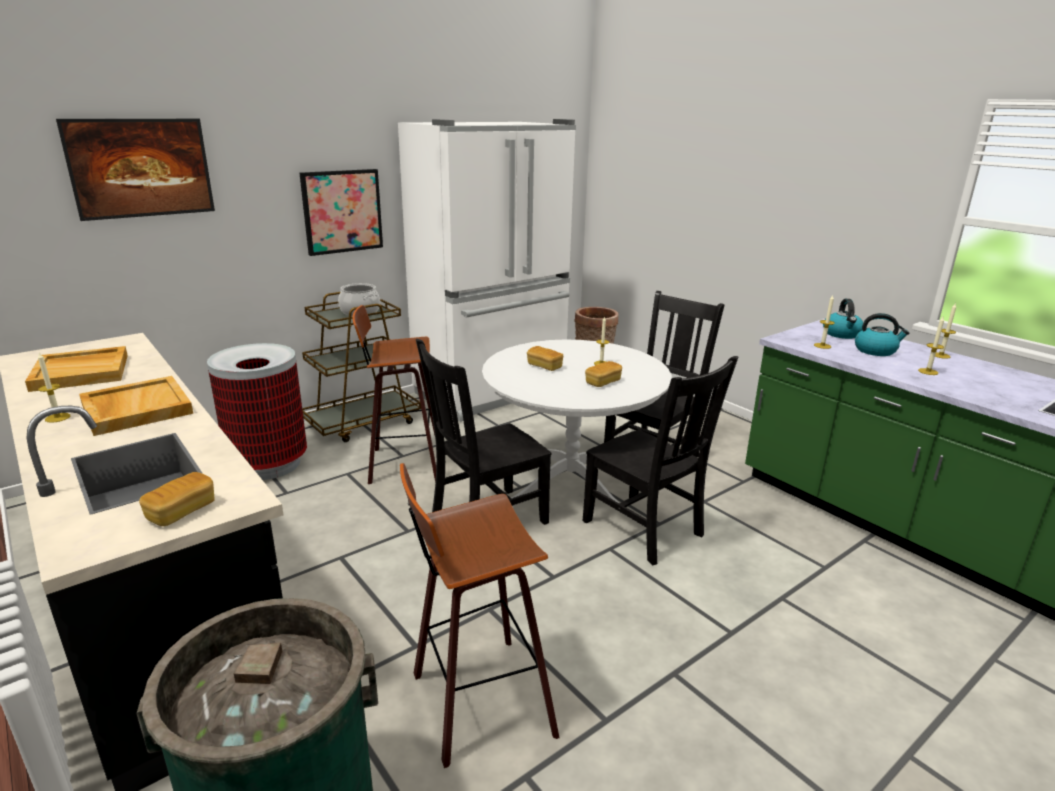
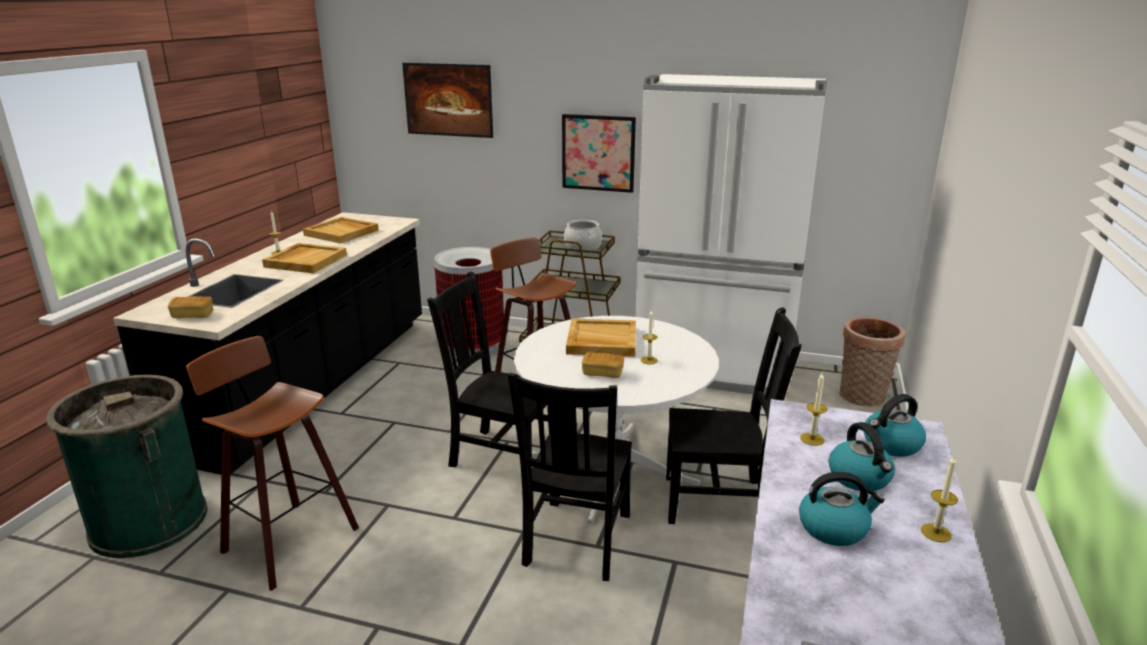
camera: 55 degrees right, 0 degrees up
(544, 366) = (601, 341): bread -> beige tray
(928, 371) = (834, 528): candle -> kettle

